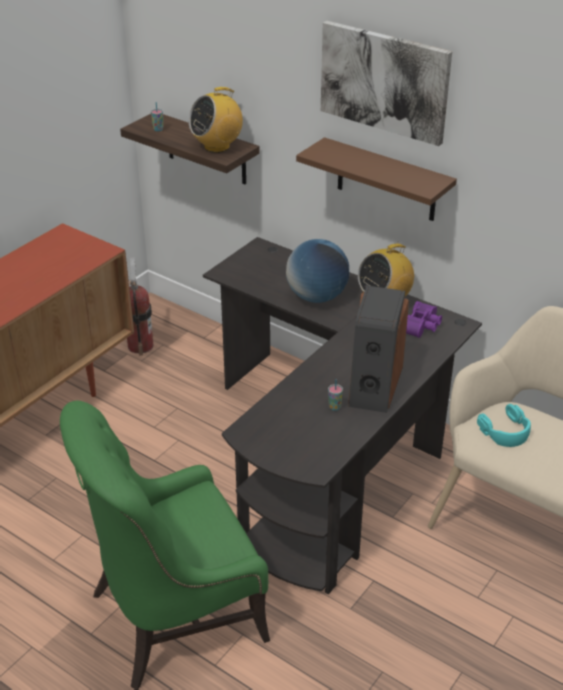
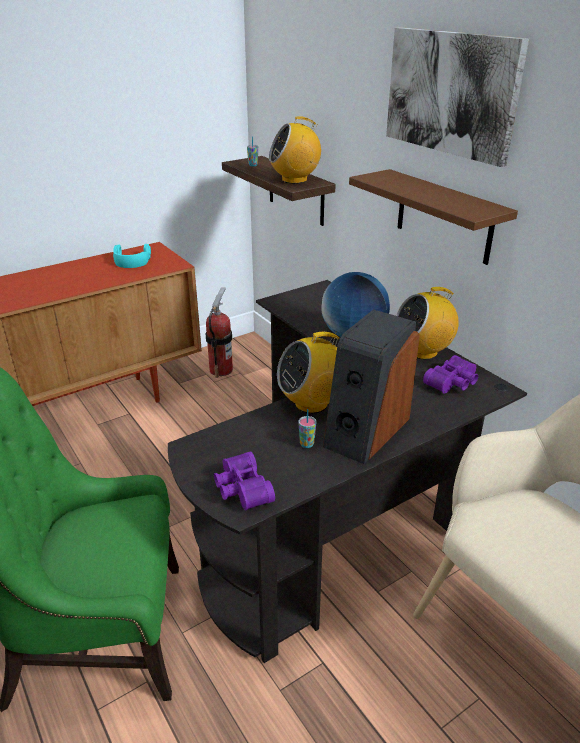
camera: 20 degrees right, 5 degrees down
(306, 455) = (241, 489): none -> purple binoculars
(318, 371) = (311, 403): none -> radio
(505, 431) = (519, 525): turquoise headphones -> turquoise headphones (132, 261)

